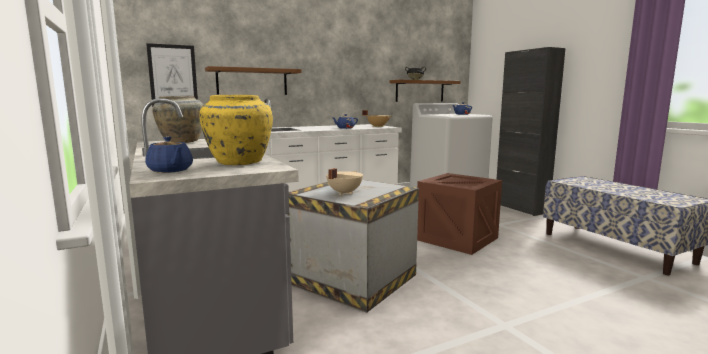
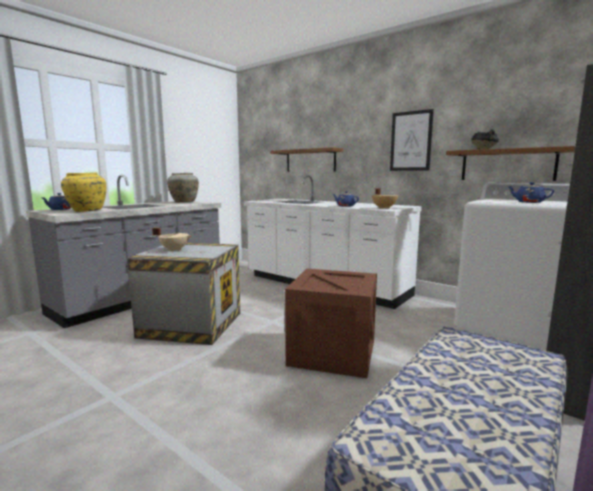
camera: 65 degrees right, 0 degrees up
(173, 76) = (265, 158): picture -> picture (411, 141)

